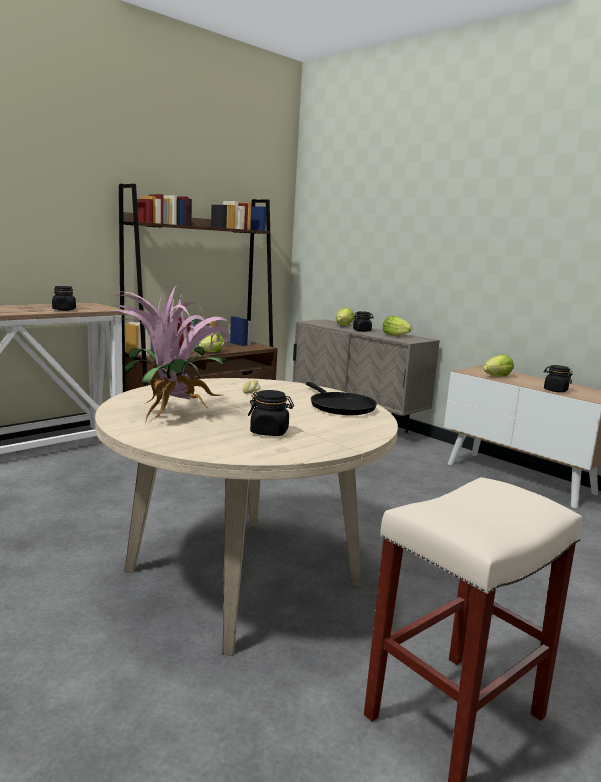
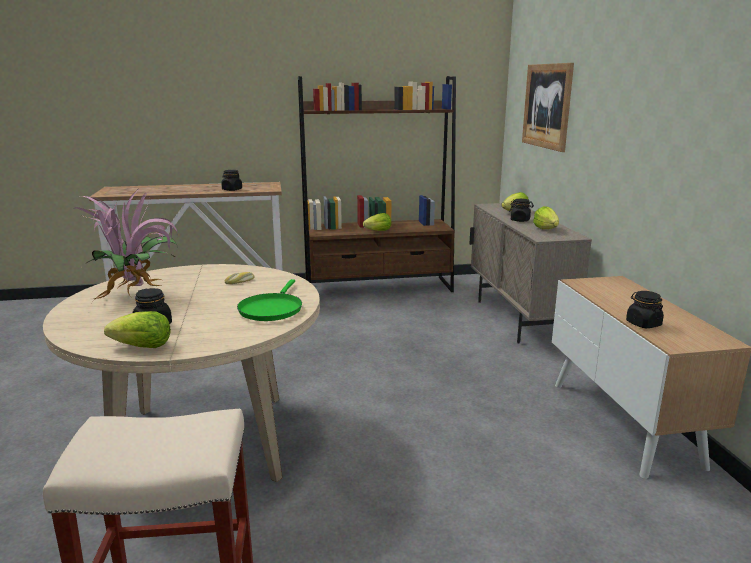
camera: 35 degrees right, 5 degrees up
(340, 406) = (272, 309): black frying pan -> green frying pan
(360, 231) = (547, 106): none -> picture
(497, 377) = (603, 294): lettuce -> lettuce (143, 347)

